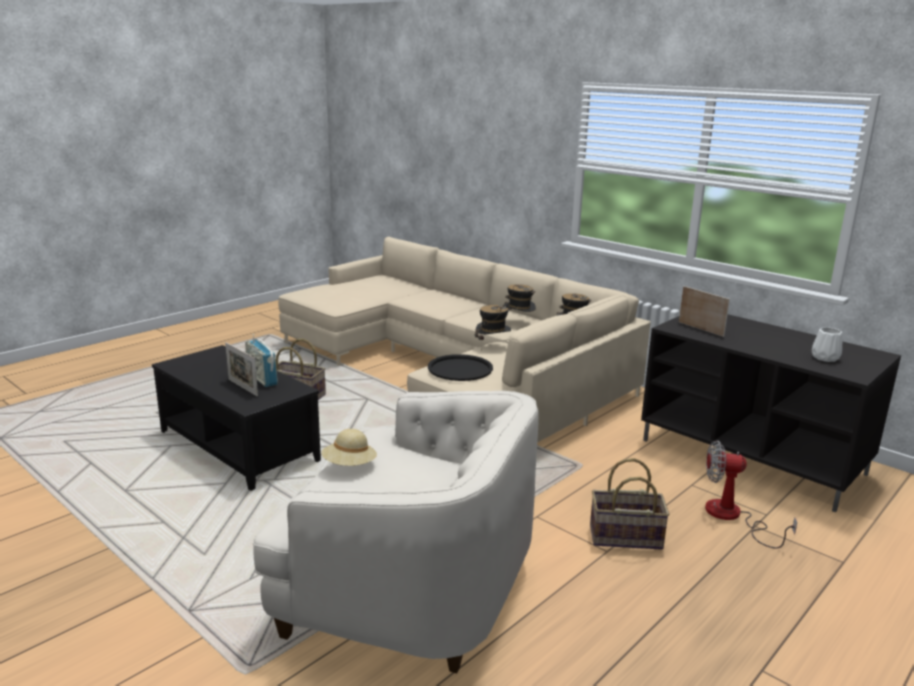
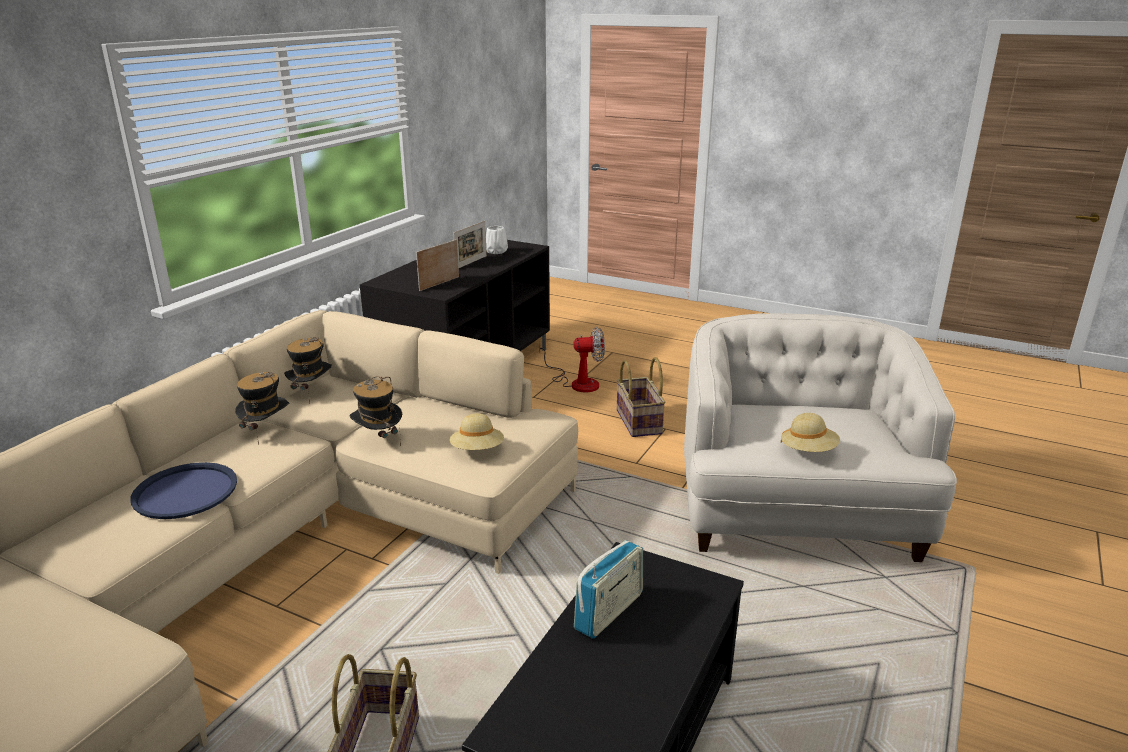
camera: 105 degrees left, 5 degrees up
(242, 387) = (656, 620): picture frame -> picture frame (471, 262)
(458, 309) = (185, 492): none -> blue tray
(460, 369) = (477, 450): black tray -> beige hat
(732, 517) = (577, 382): fan -> fan turned 90 degrees counterclockwise

